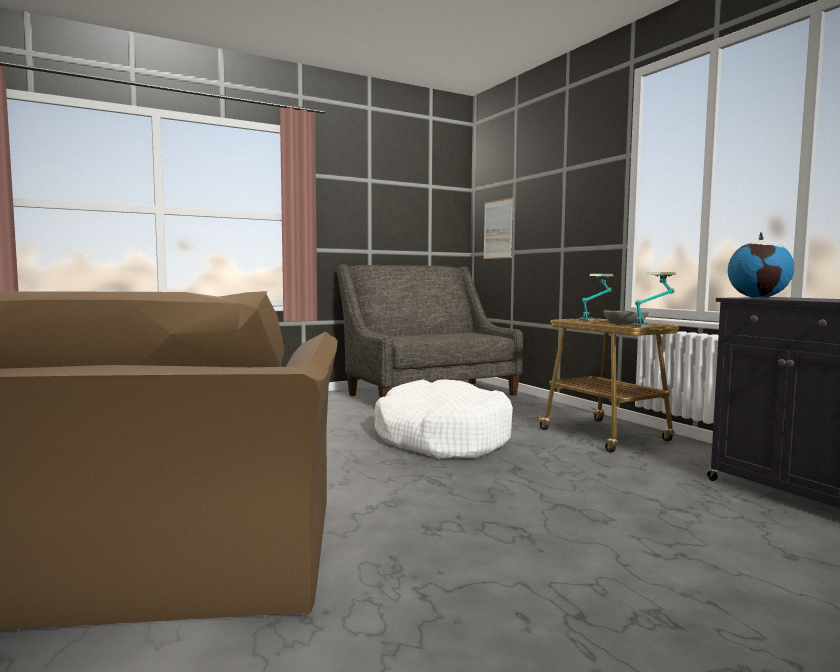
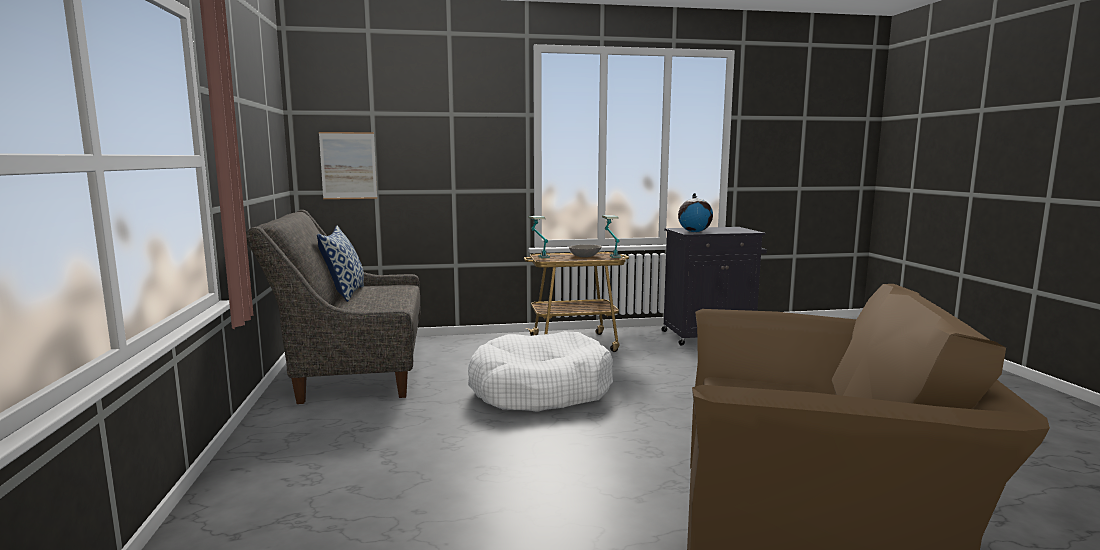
camera: 70 degrees left, 5 degrees up
(446, 333) = (344, 294): none -> pillow

